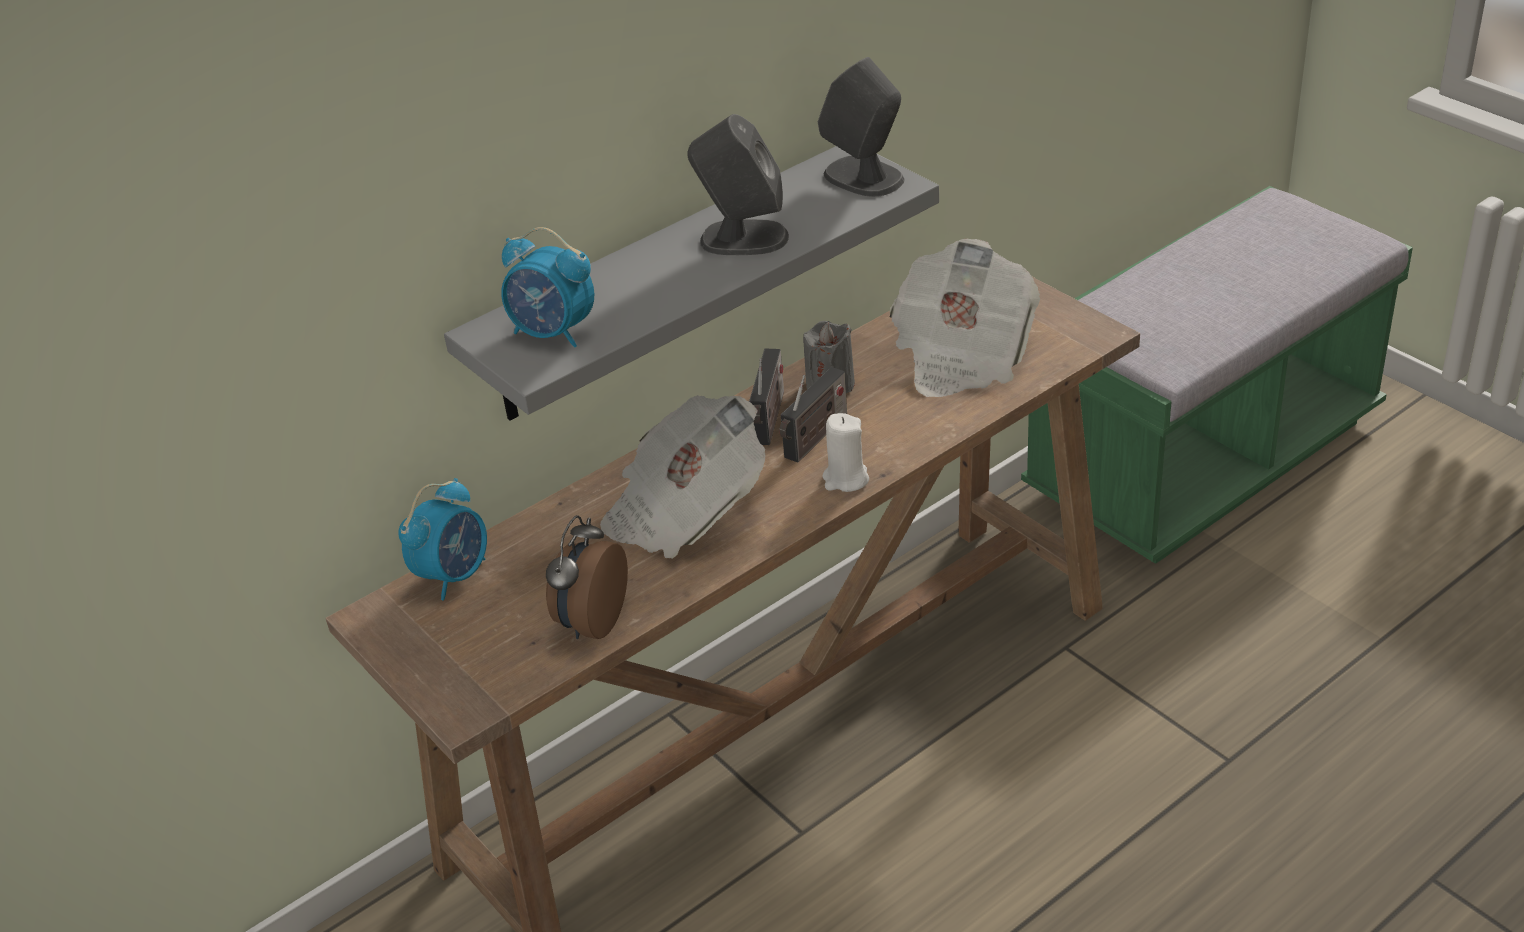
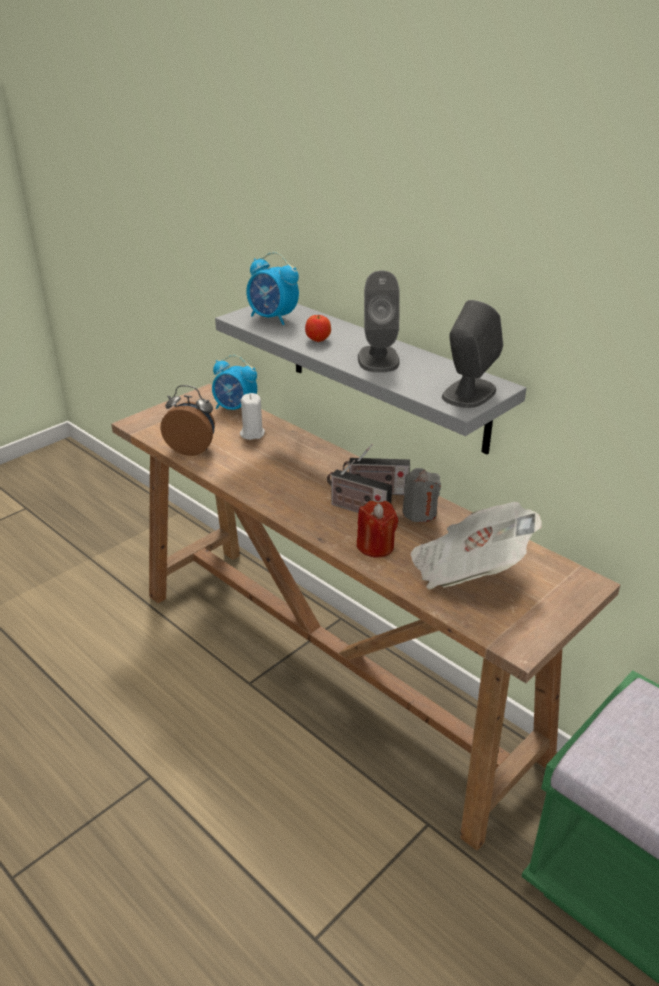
camera: 80 degrees right, 5 degrees down
(553, 333) = (273, 318): alarm clock -> alarm clock turned 75 degrees counterclockwise
(660, 288) = (318, 340): none -> apple
(685, 511) = (283, 469): newspaper -> none
(845, 479) = (314, 524): white candle -> white candle (252, 433)
(906, 425) = (375, 546): none -> red candle

